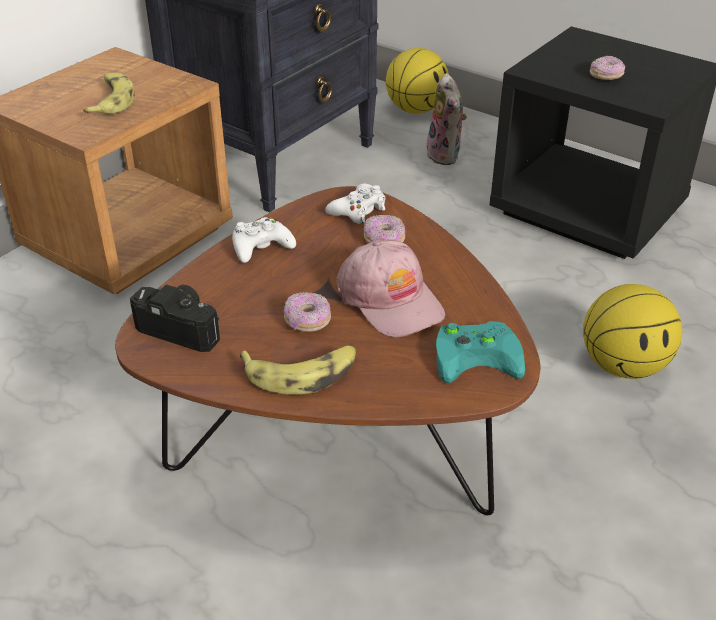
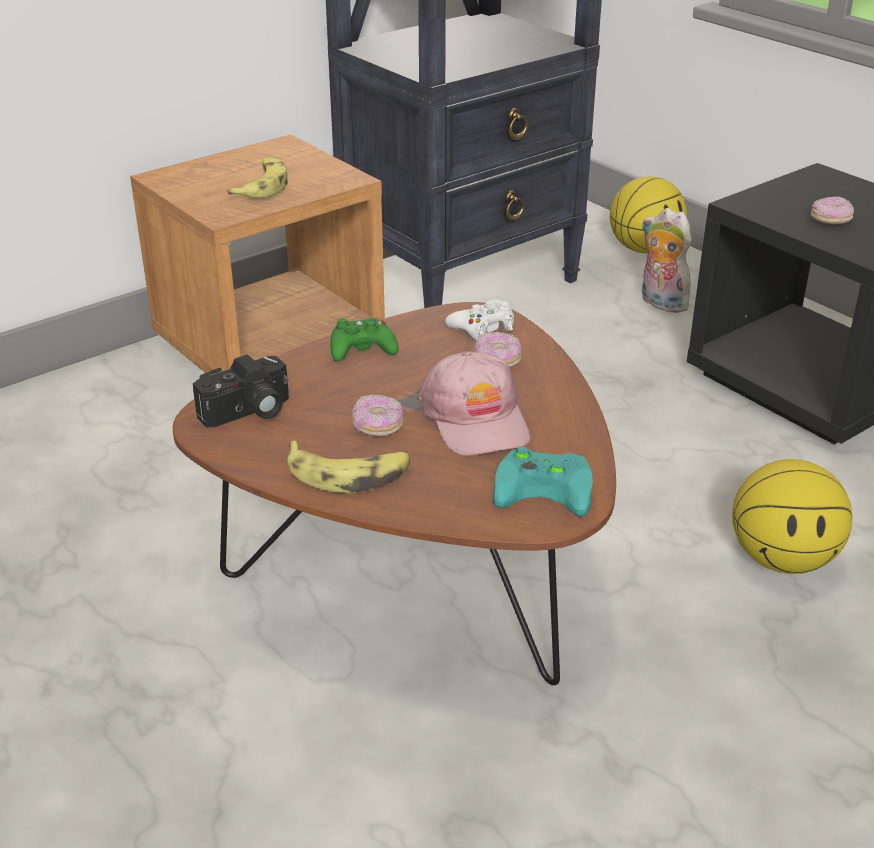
camera: 15 degrees right, 5 degrees down
(183, 327) = (248, 413): camera -> camera turned 105 degrees clockwise
(261, 247) = (362, 349): white game controller -> green game controller
(446, 155) = (660, 303): plush toy -> plush toy turned 135 degrees clockwise

